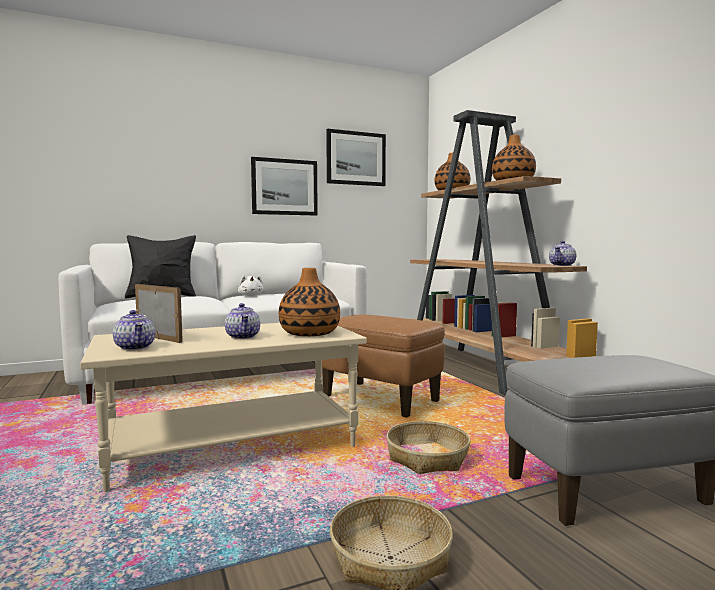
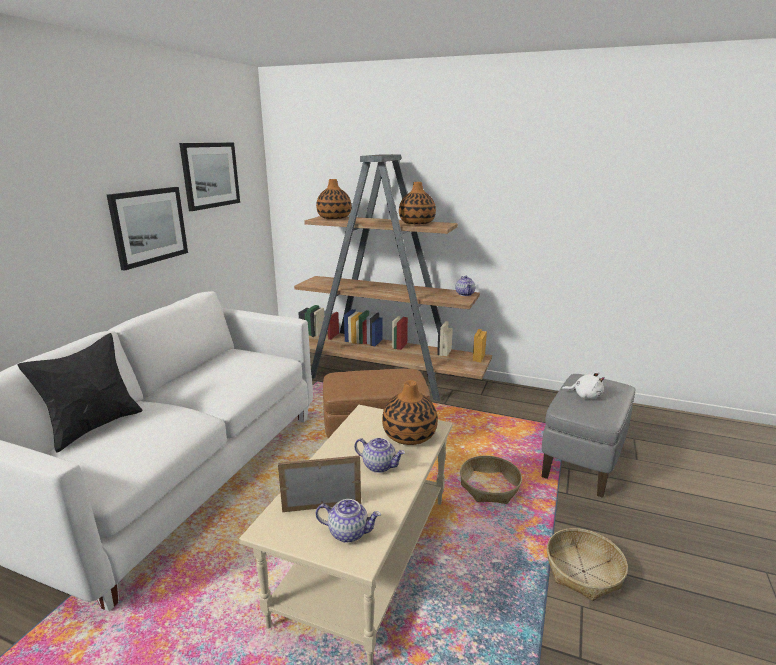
camera: 45 degrees left, 15 degrees up
(251, 296) = (202, 385): white plush toy -> white plush toy (585, 395)

